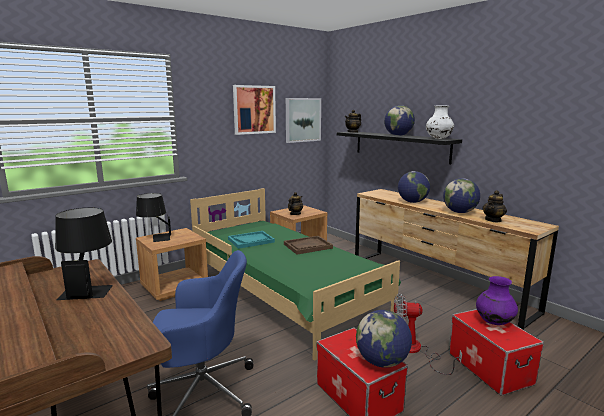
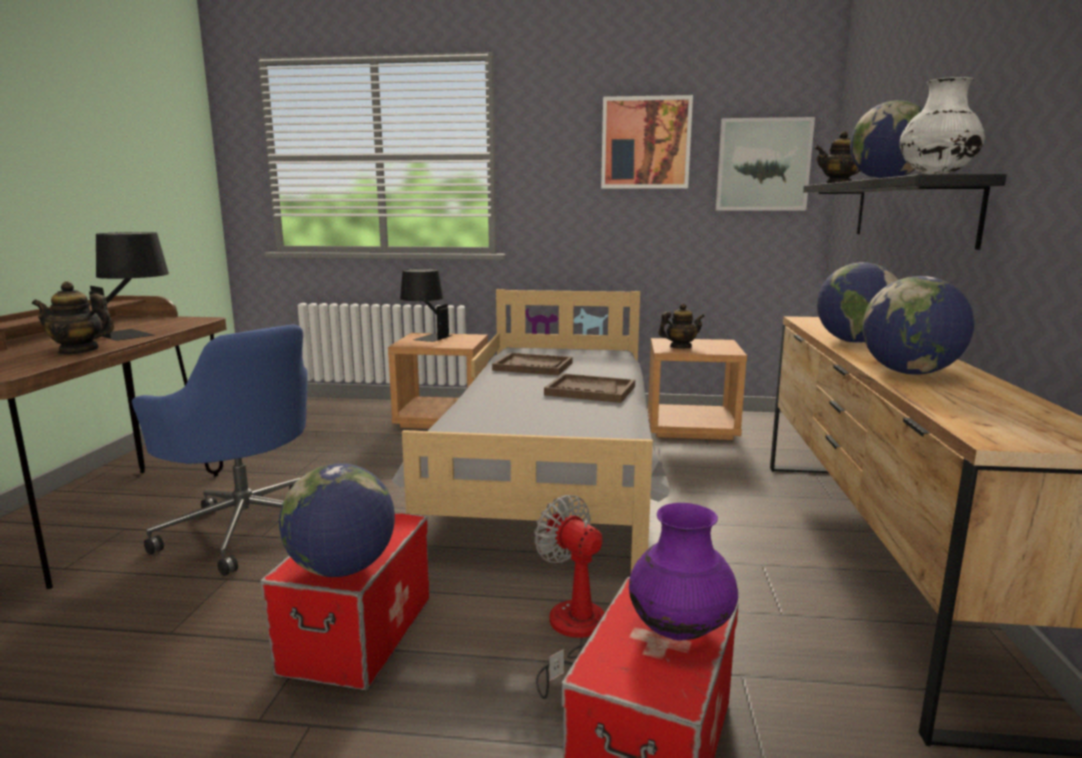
camera: 45 degrees right, 0 degrees up
(251, 241) = (533, 366): turquoise tray -> brown tray
(285, 293) = (553, 470): green bed -> grey bed
(493, 220) = (952, 400): teapot -> teapot (78, 351)

